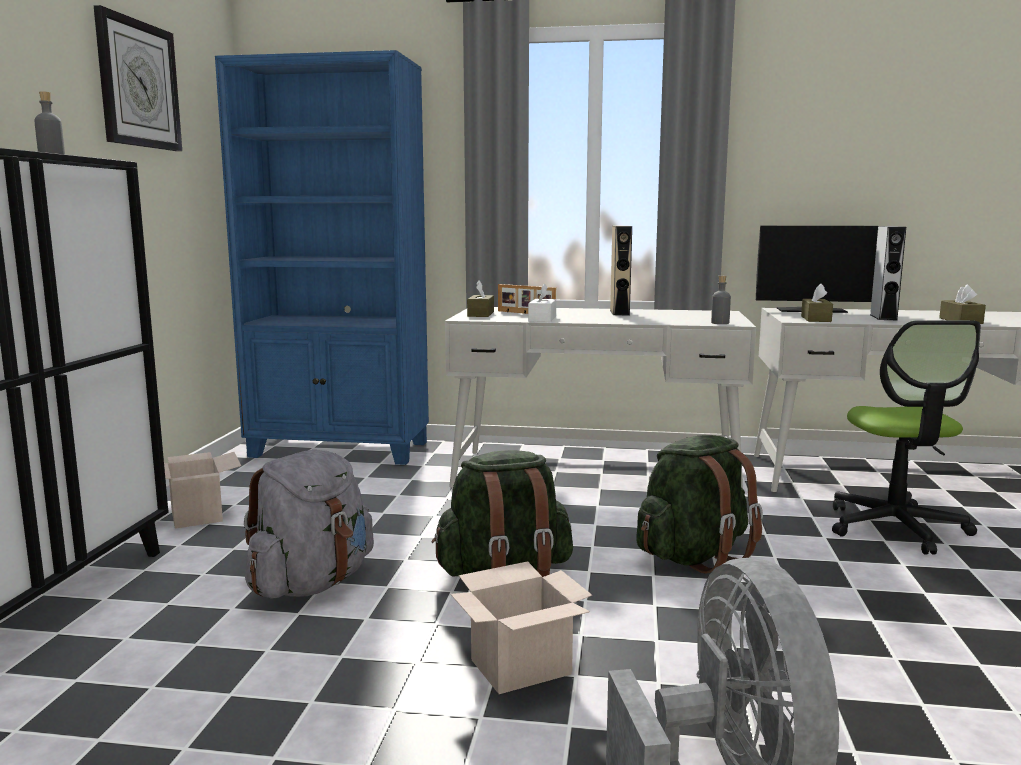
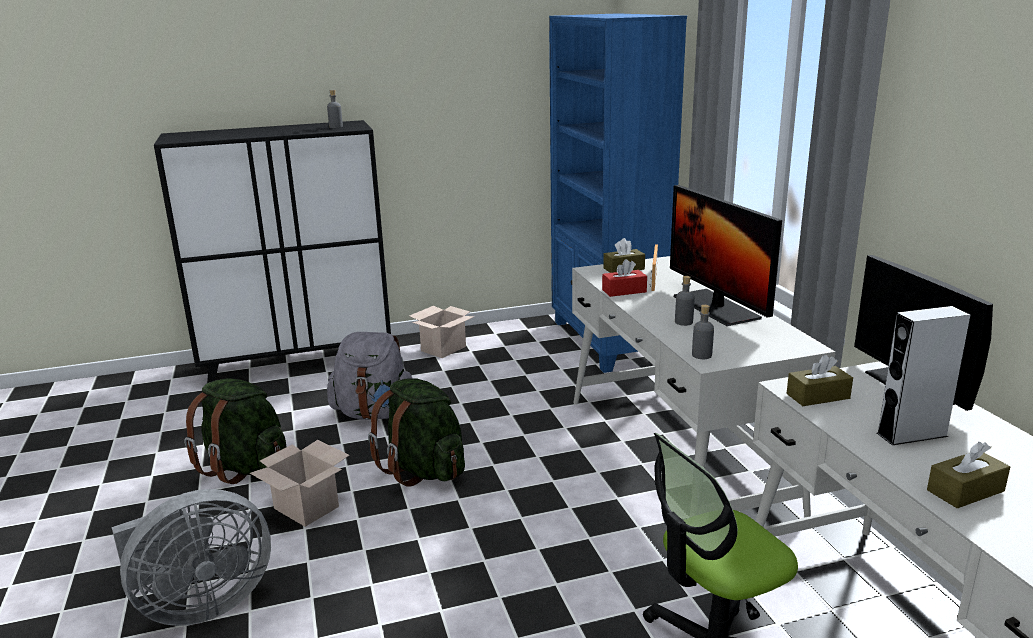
camera: 65 degrees right, 10 degrees up
(138, 84) = (476, 50): wall clock -> none
(542, 319) = (624, 291): white tissue box -> red tissue box
(619, 313) = (715, 307): beige speaker -> monitor
(643, 319) = (683, 322): none -> grey bottle
(694, 556) = (522, 540): green backpack -> green backpack (245, 467)

